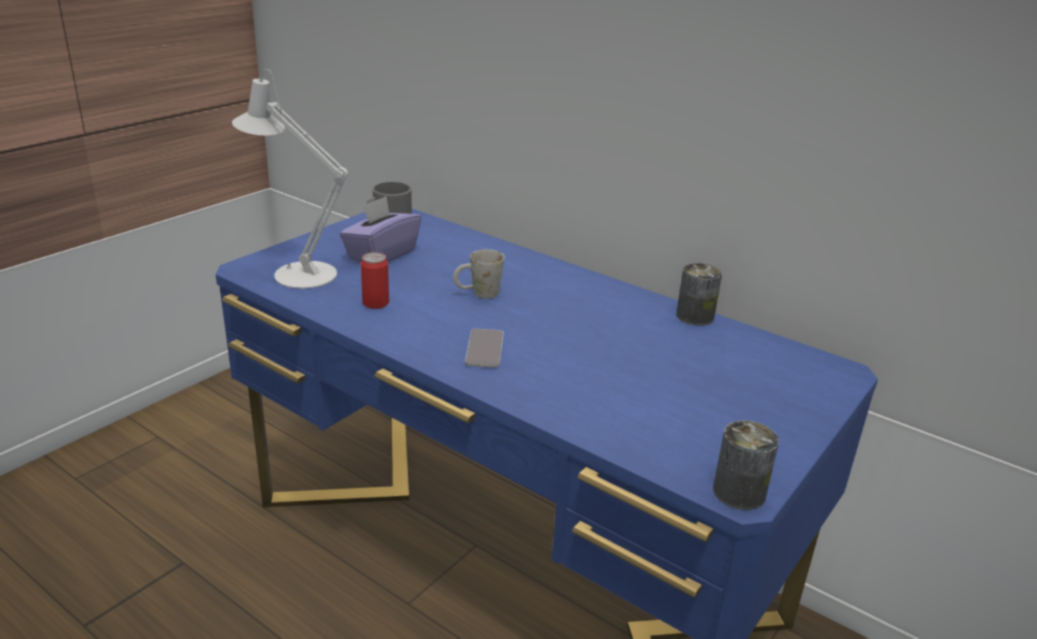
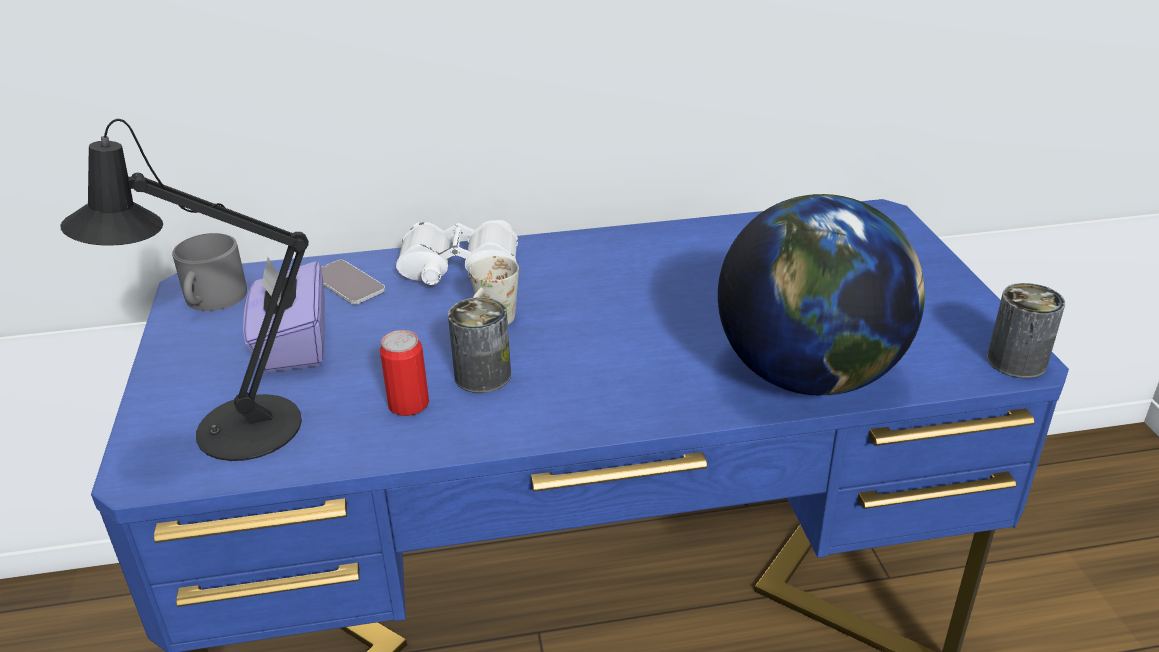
camera: 45 degrees left, 5 degrees up
(297, 272) = (232, 431): white table lamp -> black table lamp
(484, 349) = (617, 377): phone -> phone (347, 283)
(514, 264) = (459, 268): none -> white binoculars
(586, 411) = (809, 375): none -> globe
(695, 316) = (707, 228): can -> can (482, 375)

